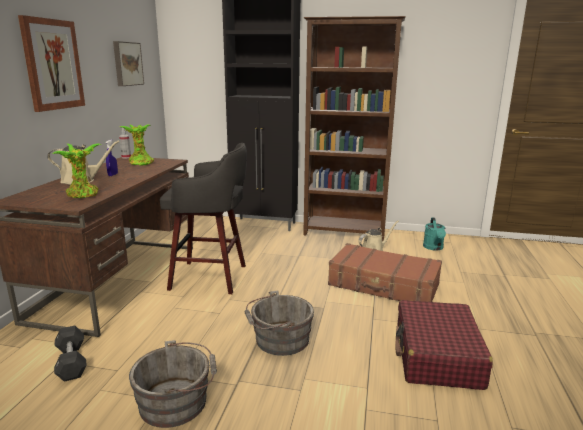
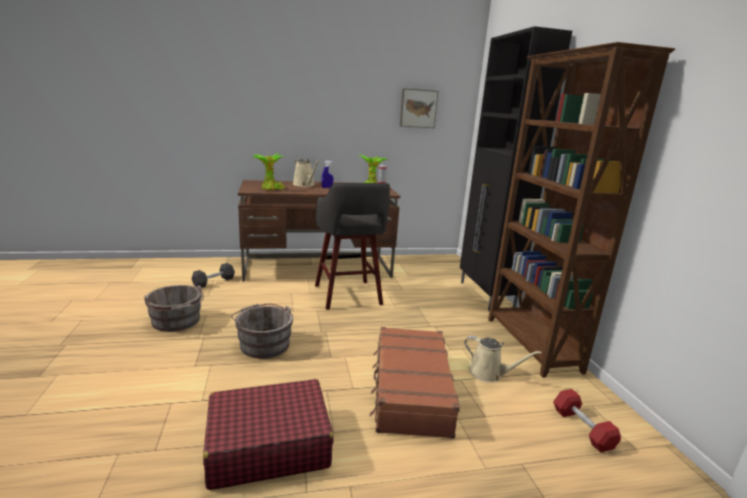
camera: 65 degrees right, 0 degrees up
(52, 64) = (325, 103): picture -> none
(434, 248) = (582, 429): turquoise watering can -> red dumbbell

